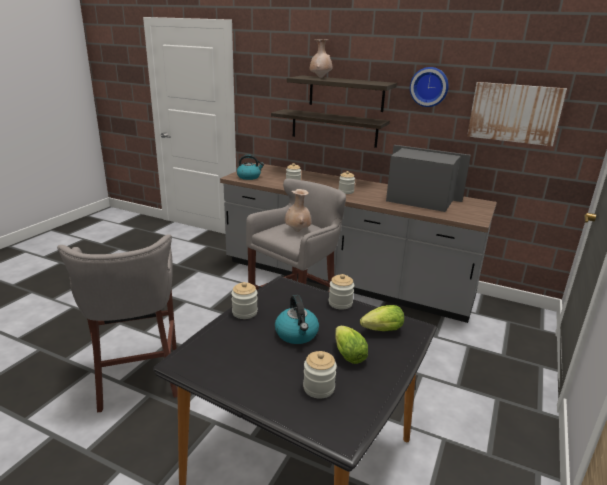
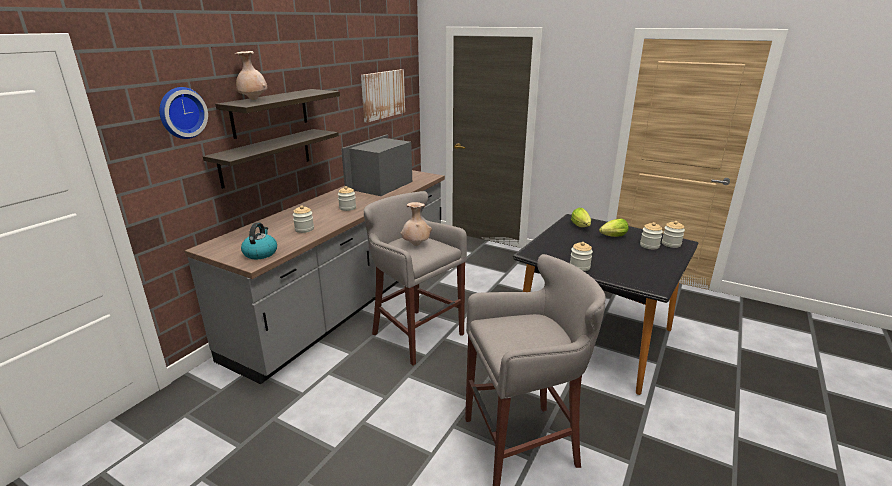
camera: 85 degrees left, 0 degrees up
(297, 334) = (599, 250): kettle -> none
(340, 303) = (552, 235): jar -> jar (671, 244)
(429, 86) = (334, 86): wall clock -> wall clock (181, 112)

